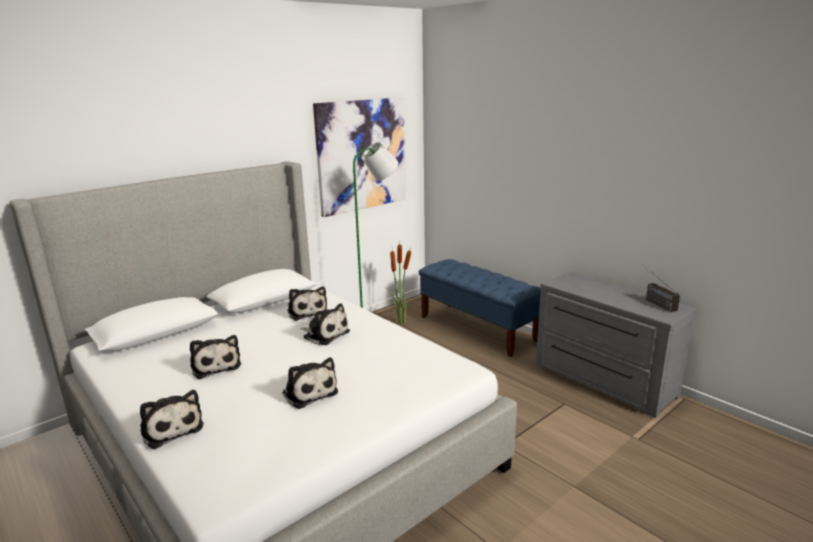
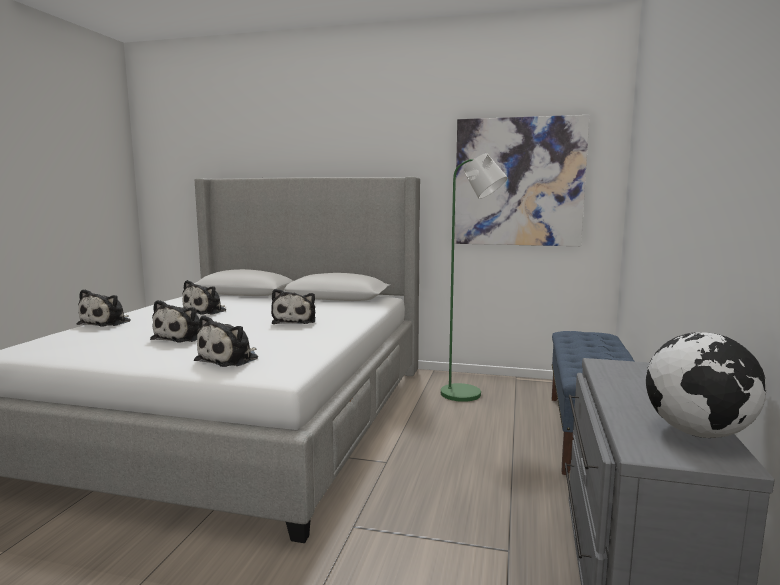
camera: 55 degrees right, 10 degrees down
(307, 312) = (333, 309): plush toy -> plush toy (230, 359)
(400, 322) = (519, 393): potted plant -> none
(653, 301) = (698, 433): radio -> globe

